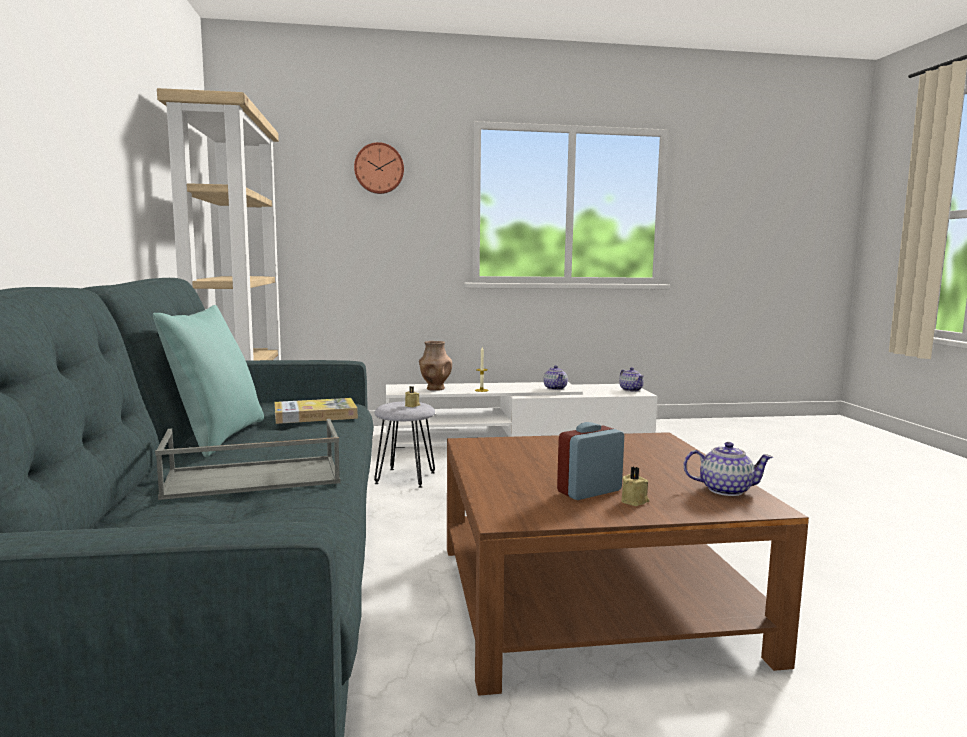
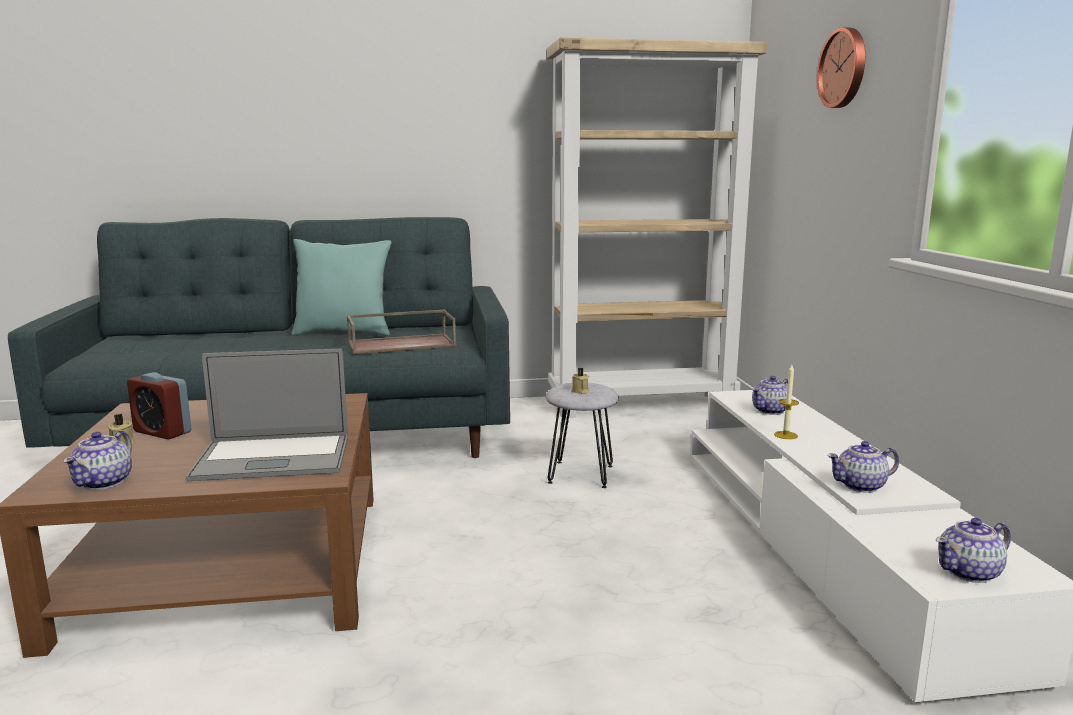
camera: 90 degrees right, 5 degrees up
(251, 478) = (232, 344): grey tray -> none
(315, 415) = (402, 344): book -> brown tray
(435, 389) = (771, 411): brown vase -> teapot
(589, 491) = (162, 432): alarm clock -> alarm clock turned 150 degrees clockwise
(634, 450) = (273, 458): none -> laptop

